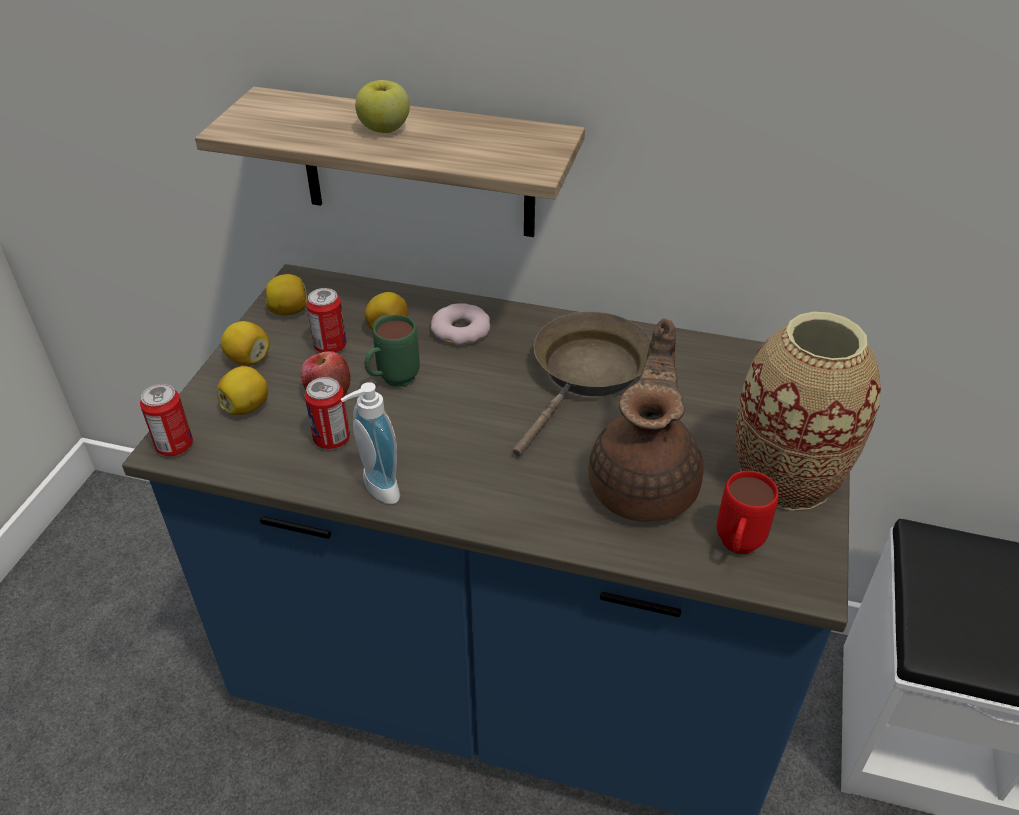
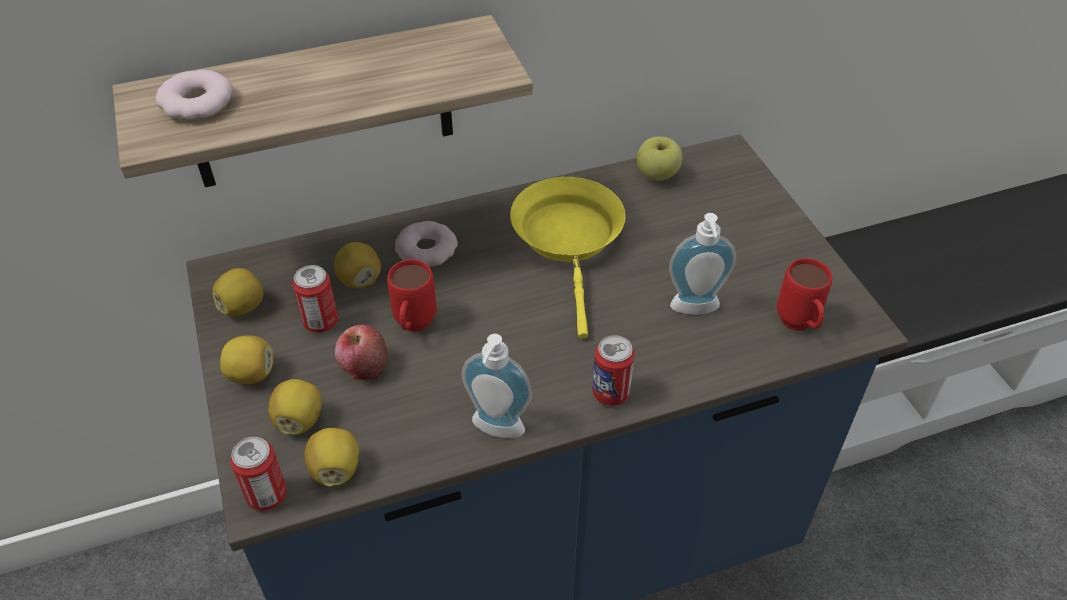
camera: 35 degrees left, 5 degrees up
(235, 454) = (336, 469): none -> lemon
(290, 115) = (197, 103): none -> donut
(332, 439) = (412, 407): can -> can (610, 393)
(385, 129) = (314, 83): apple -> apple (657, 175)
(392, 382) = (413, 327): green mug -> red mug
(587, 375) = (569, 240): brown frying pan -> yellow frying pan
(645, 484) = (695, 310): brown teapot -> soap dispenser
(786, 477) = (782, 253): vase -> none

